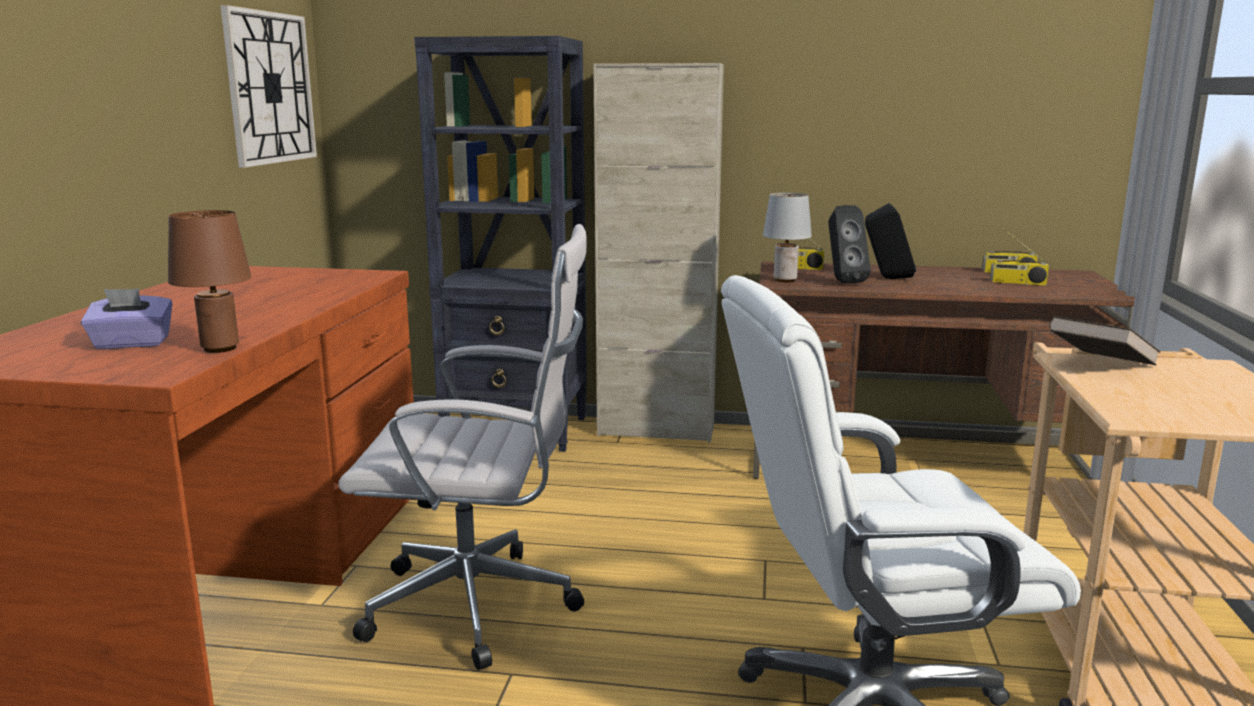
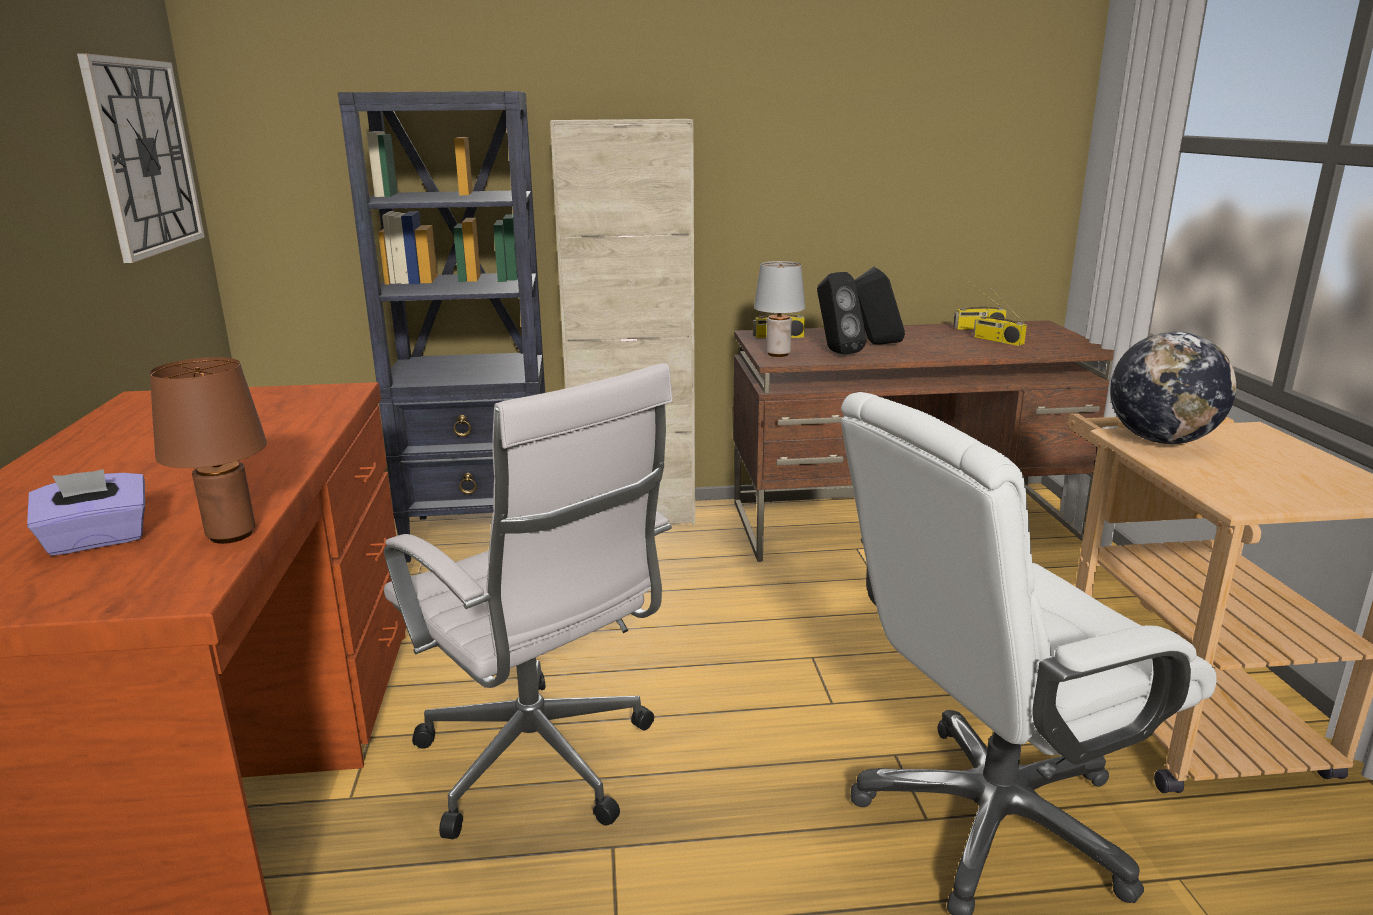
camera: 15 degrees left, 5 degrees up
(481, 607) = (541, 766): white office chair -> white office chair turned 60 degrees clockwise
(1017, 283) = (997, 340): radio -> radio turned 45 degrees clockwise
(1100, 365) = (1161, 440): brown book -> globe

